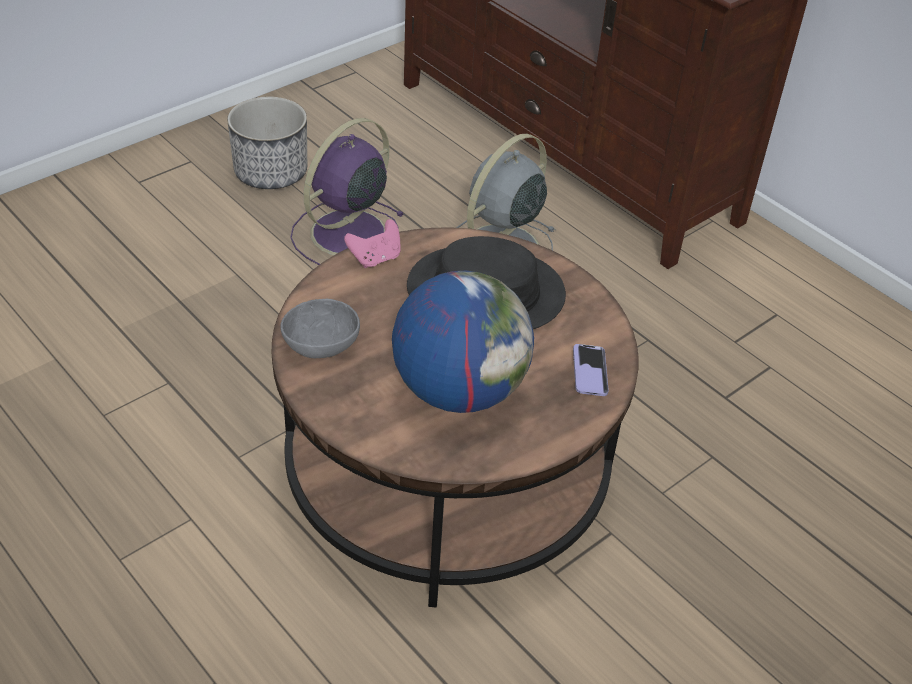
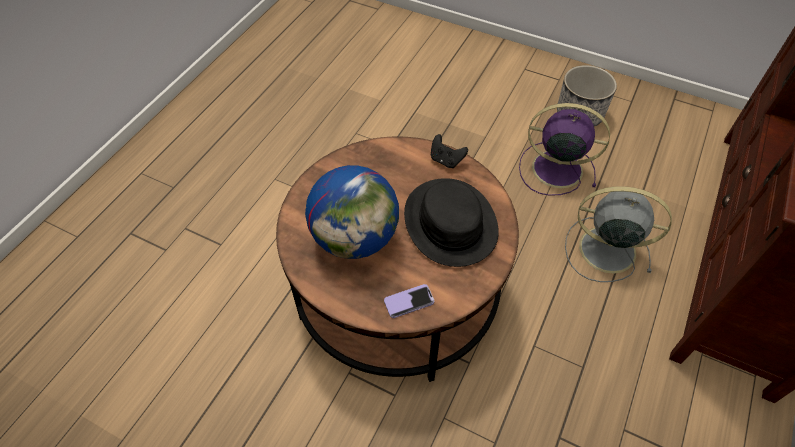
camera: 70 degrees right, 10 degrees up
(320, 345) = (358, 164): grey bowl -> none
(375, 258) = (446, 160): pink game controller -> black game controller

